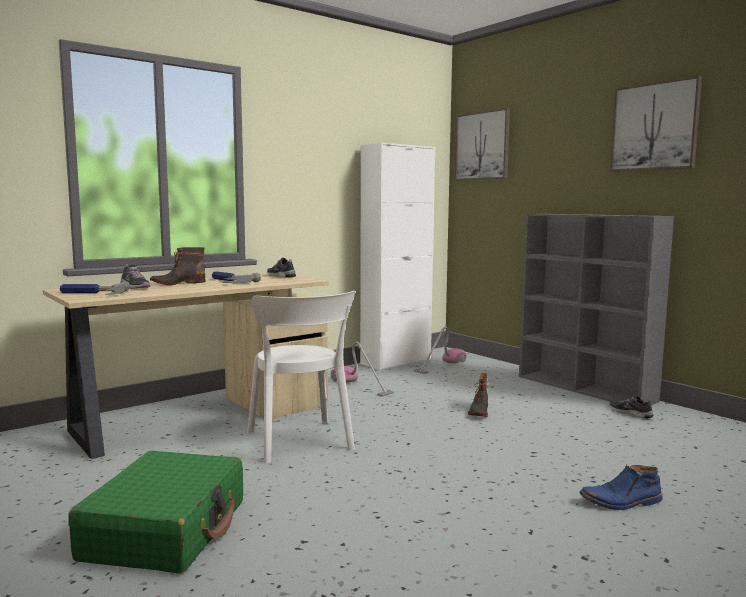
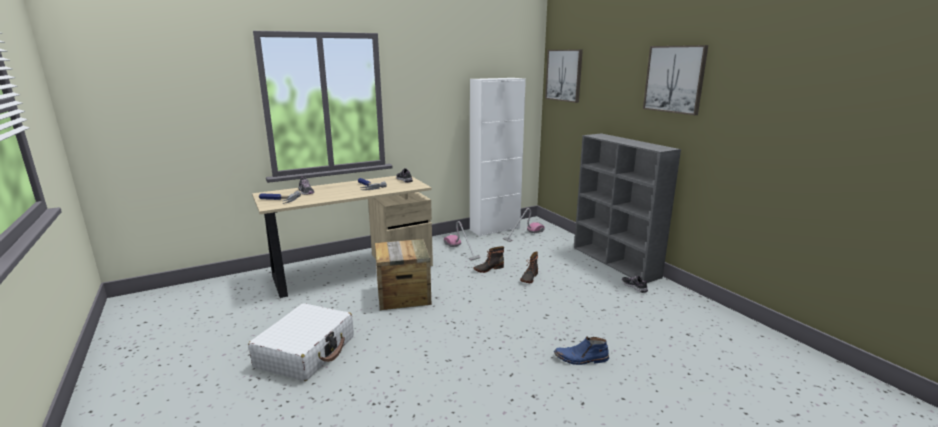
camera: 10 degrees right, 10 degrees up
(166, 529) = (306, 352): green suitcase -> white suitcase
(178, 283) = (334, 188): boot -> boot (488, 268)
(300, 442) = (403, 295): white chair -> crate

